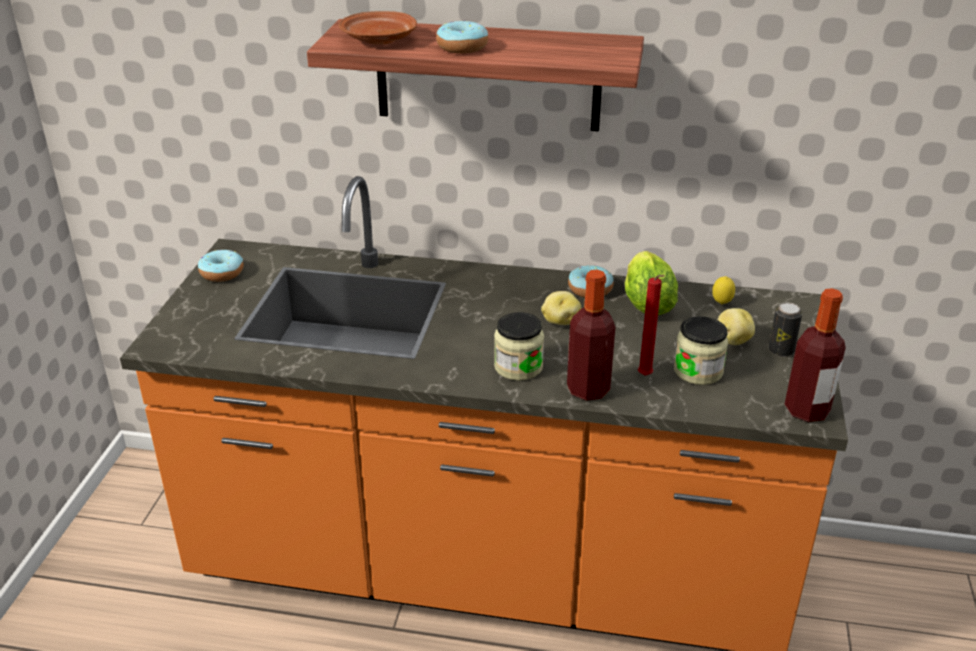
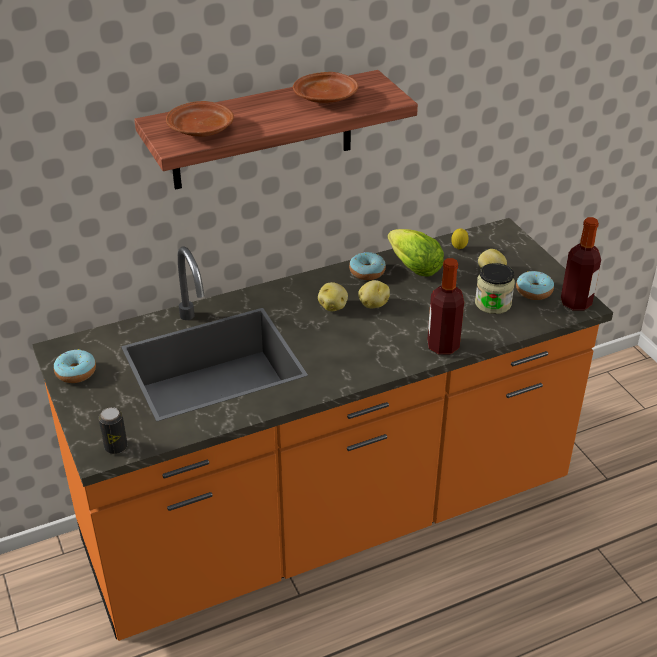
camera: 35 degrees left, 5 degrees up
(462, 47) = (273, 118): donut -> donut (534, 291)
(515, 307) = (333, 306): none -> potato
(518, 367) = (383, 350): jar -> none
(544, 45) = (326, 98): none -> brown plate
(646, 377) = (467, 321): red candle -> none
(781, 350) = (524, 268): can -> can (116, 447)

